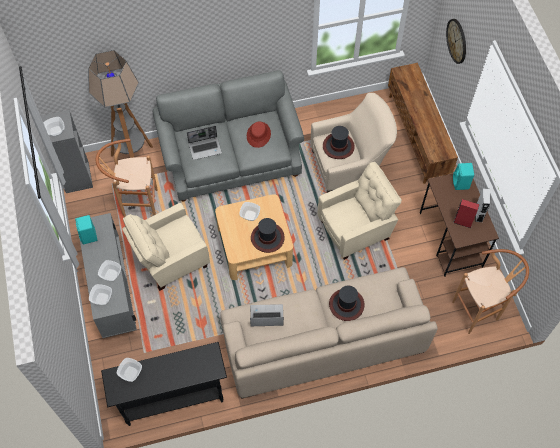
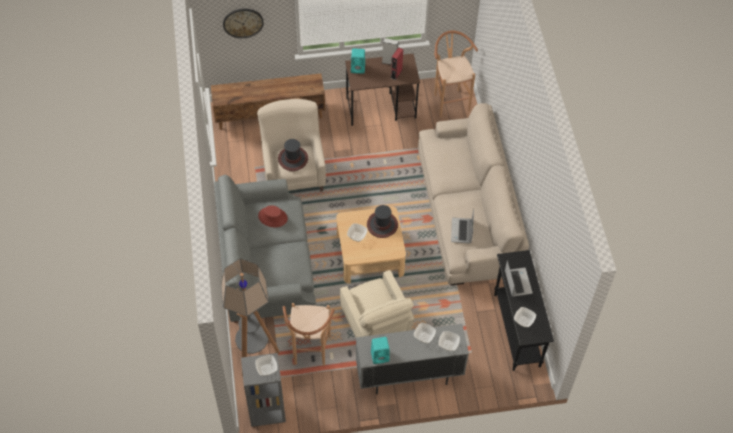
camera: 85 degrees left, 5 degrees down
(205, 148) = (281, 263): laptop -> laptop (517, 282)
(346, 305) = (455, 172): hat -> none
(356, 229) = (362, 174): beige armchair -> none

